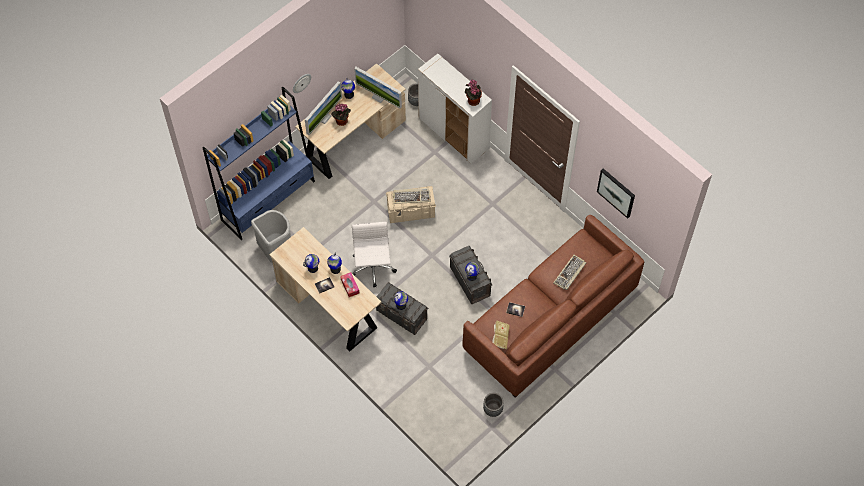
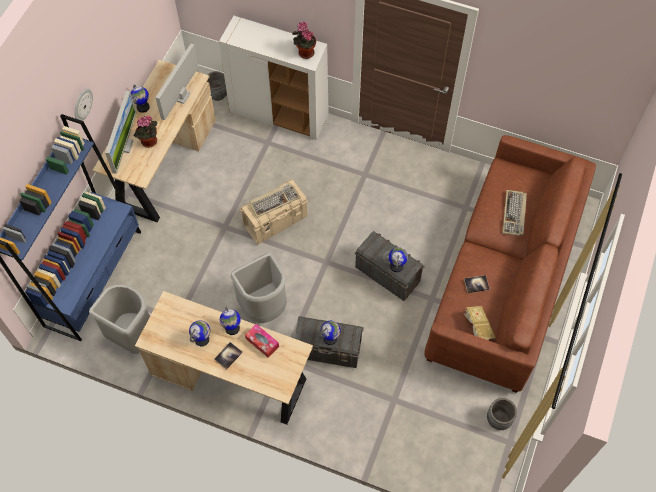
camera: 25 degrees left, 0 degrees up
(372, 269) = (264, 308): white office chair -> grey trash can
(379, 97) = (181, 96): monitor -> monitor turned 105 degrees clockwise
(616, 192) = (542, 89): picture -> none

